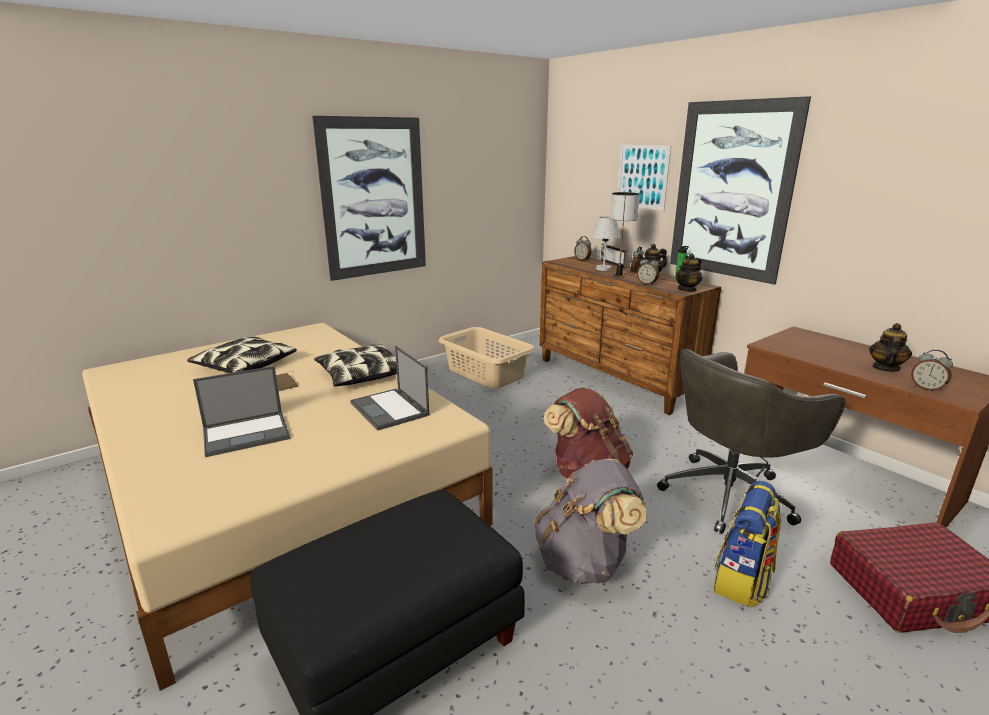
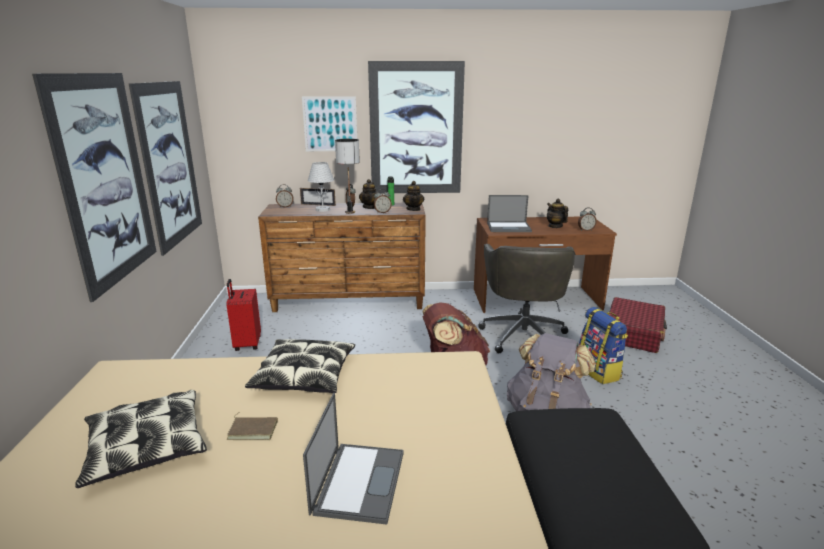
camera: 55 degrees left, 0 degrees up
(390, 409) = (403, 382): laptop -> laptop (509, 227)
(472, 199) = (169, 164): none -> picture
(486, 373) = (247, 344): beige laundry basket -> red suitcase

